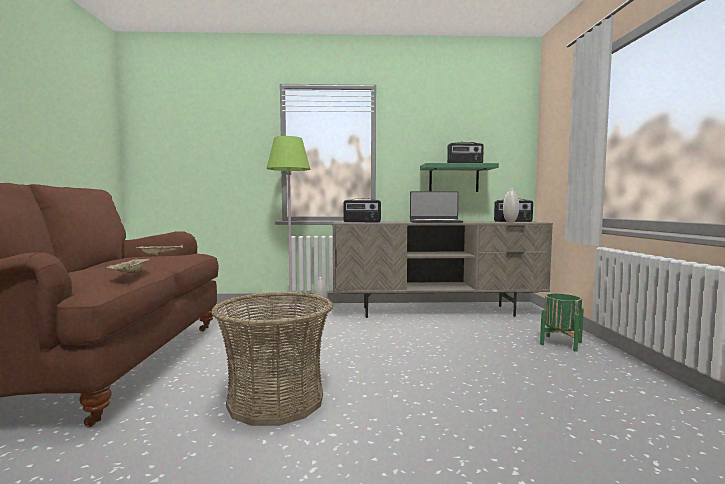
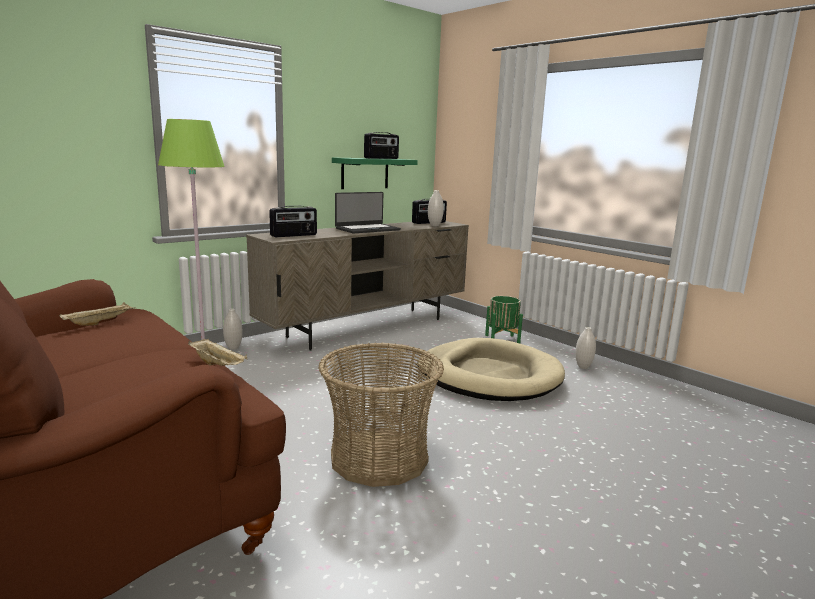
camera: 40 degrees left, 10 degrees up
(491, 369) = (489, 376): none -> beige dog bed
(636, 390) = (583, 367): none -> white vase

